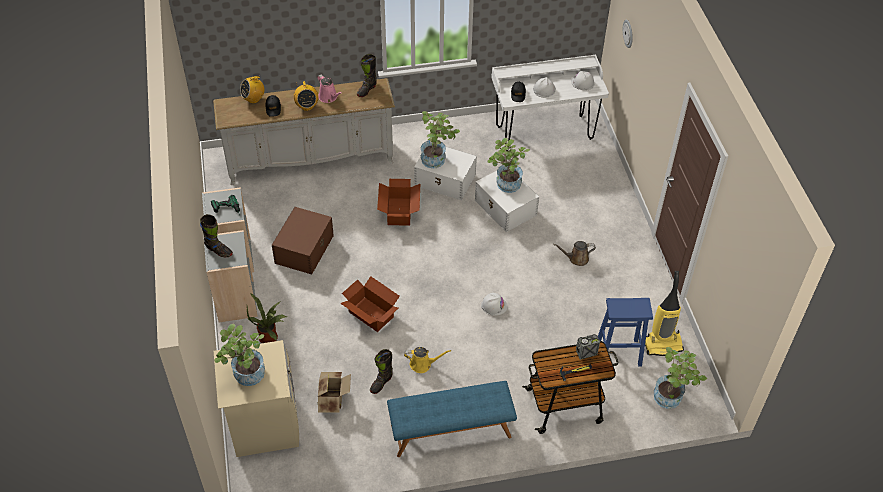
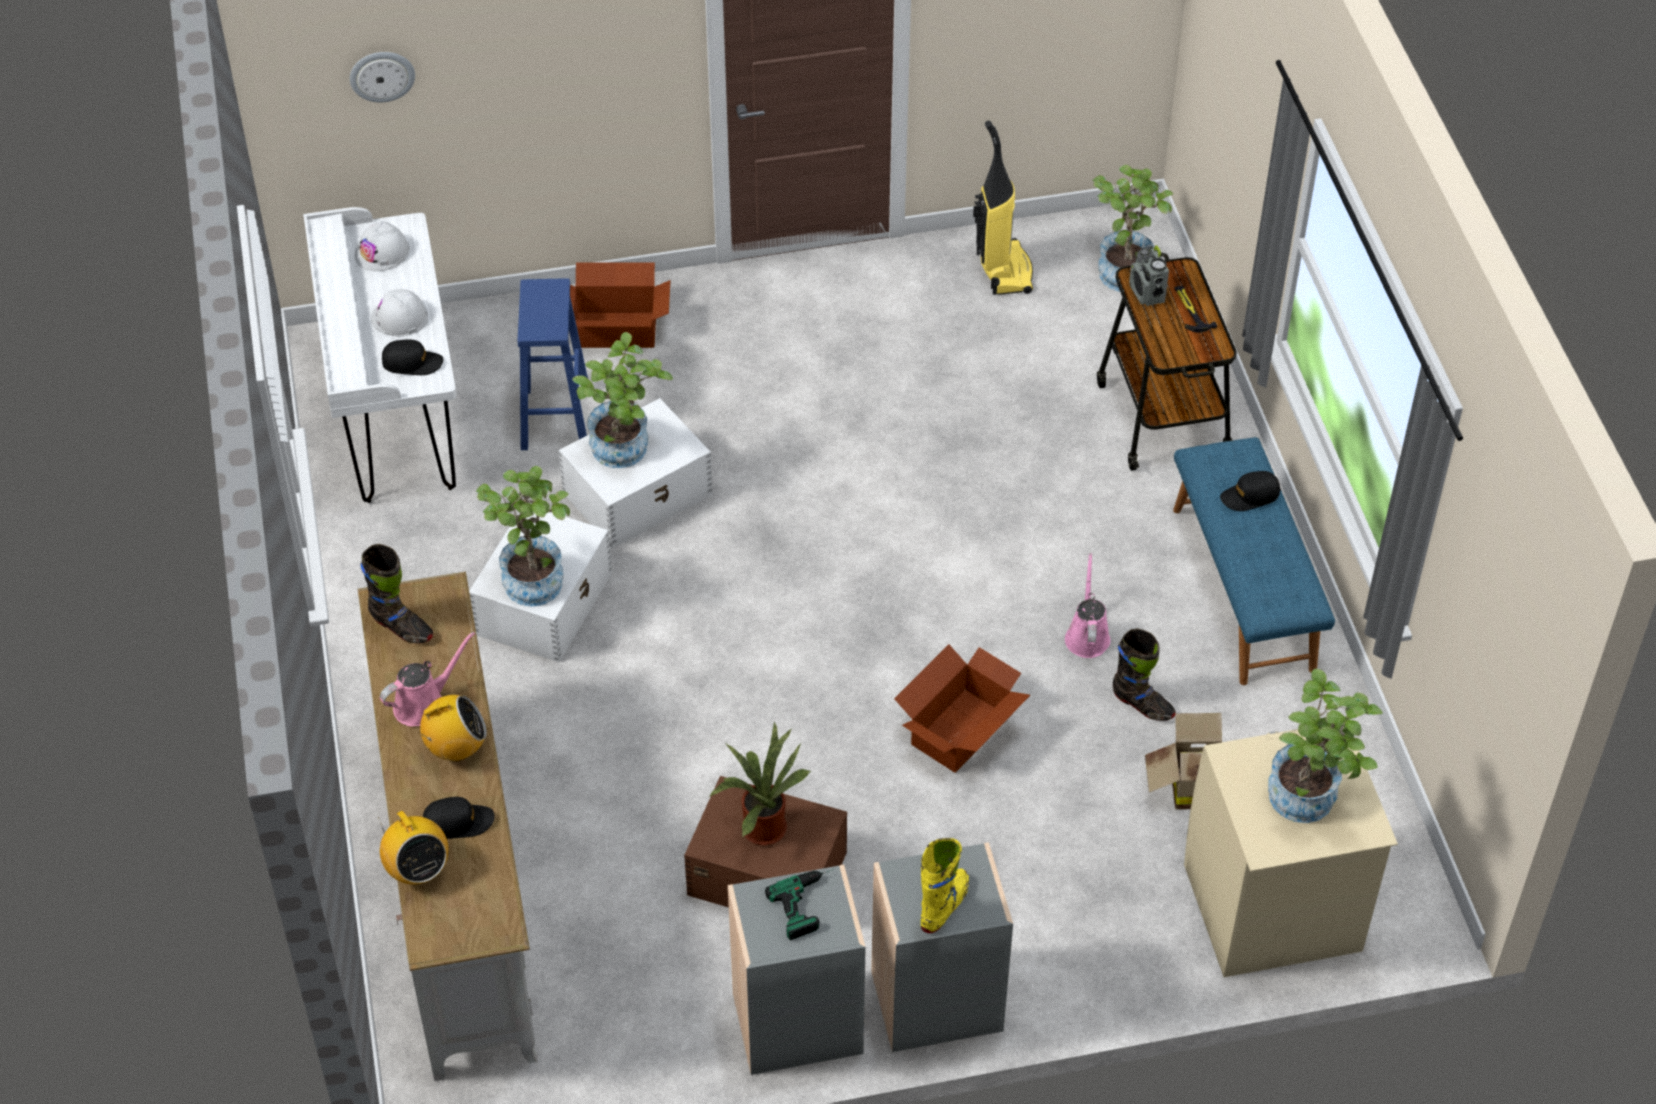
camera: 90 degrees left, 0 degrees up
(218, 250) = (944, 906): black boot -> yellow boot
(270, 337) = (1038, 919): potted plant -> potted plant (761, 825)
(399, 211) = (645, 688): cardboard box -> cardboard box (615, 329)
(423, 364) = (1087, 635): yellow watering can -> pink watering can
(472, 406) = (1250, 496): none -> black cap
(494, 305) = (923, 518): white hard hat -> none
(576, 259) = (789, 382): brown watering can -> none
(618, 353) = (1030, 334): blue stool -> blue stool (555, 420)

